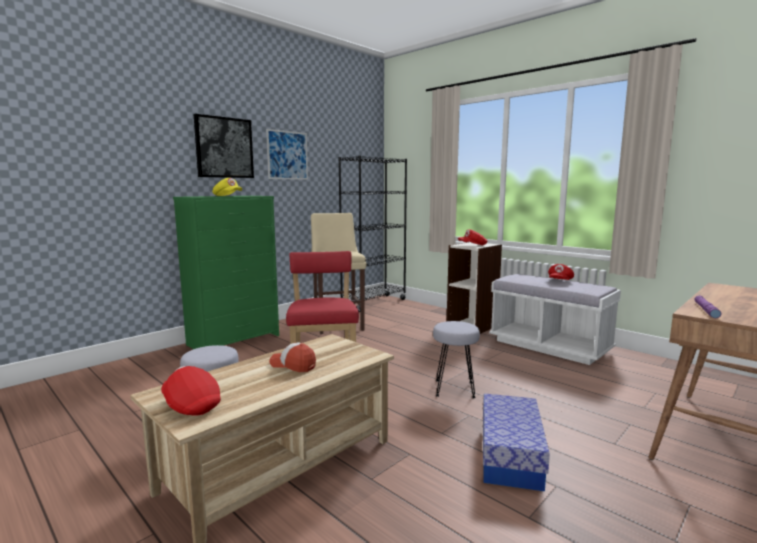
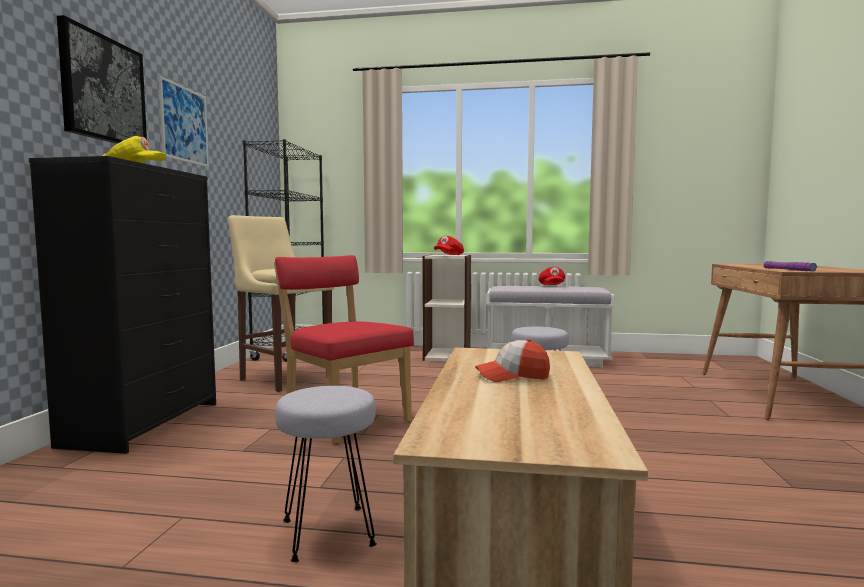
camera: 35 degrees left, 5 degrees down
(191, 405) = (531, 436): red cap -> none
(235, 340) = (144, 423): green dresser -> black dresser
(510, 455) = (688, 447): storage box -> none

